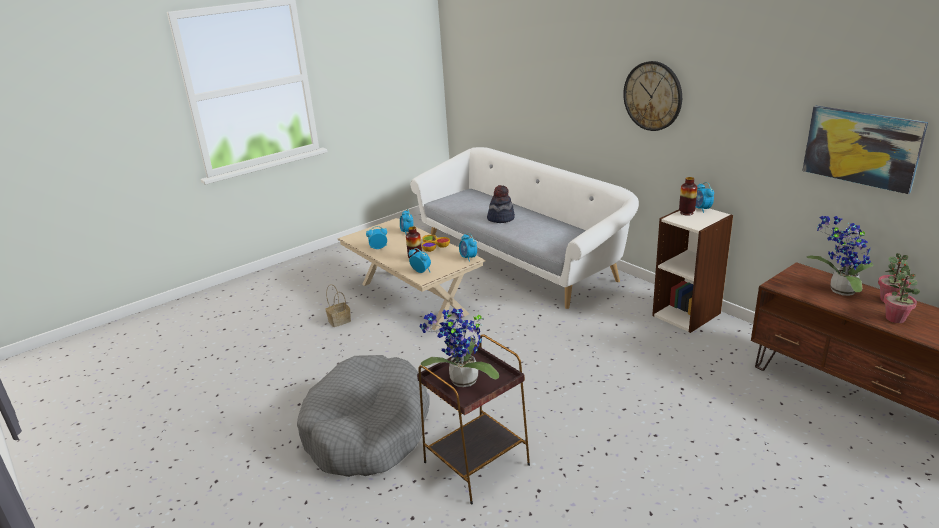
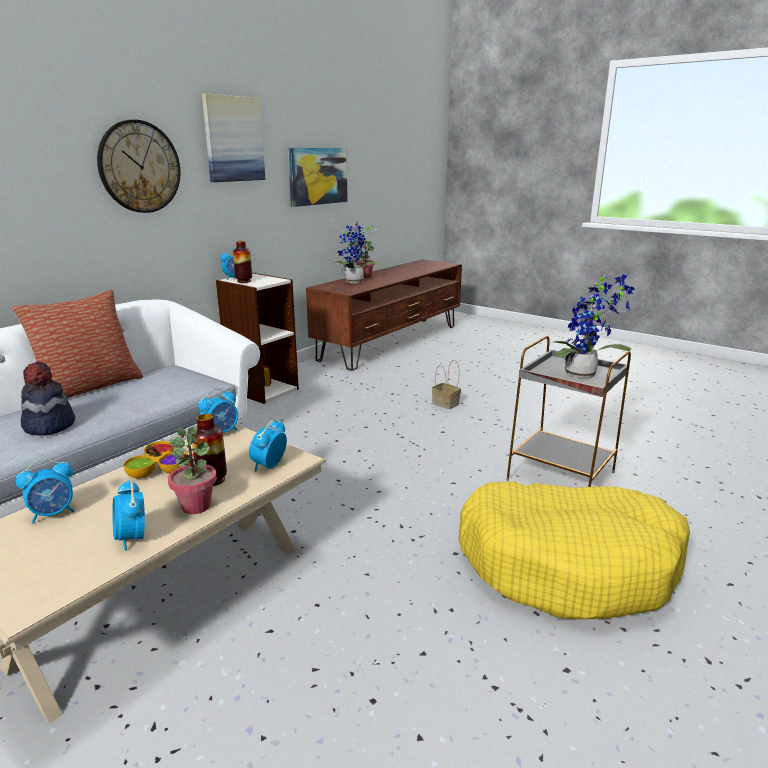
camera: 105 degrees left, 5 degrees down
(339, 321) = (255, 709): basket -> basket (446, 404)
(368, 430) = (568, 564): grey dog bed -> yellow dog bed
(475, 463) = (561, 477): brown side table -> grey side table
(560, 220) = (90, 387): none -> pillow
(743, 87) = (233, 139): none -> picture
(895, 319) = (391, 277): potted plant -> potted plant (196, 506)

